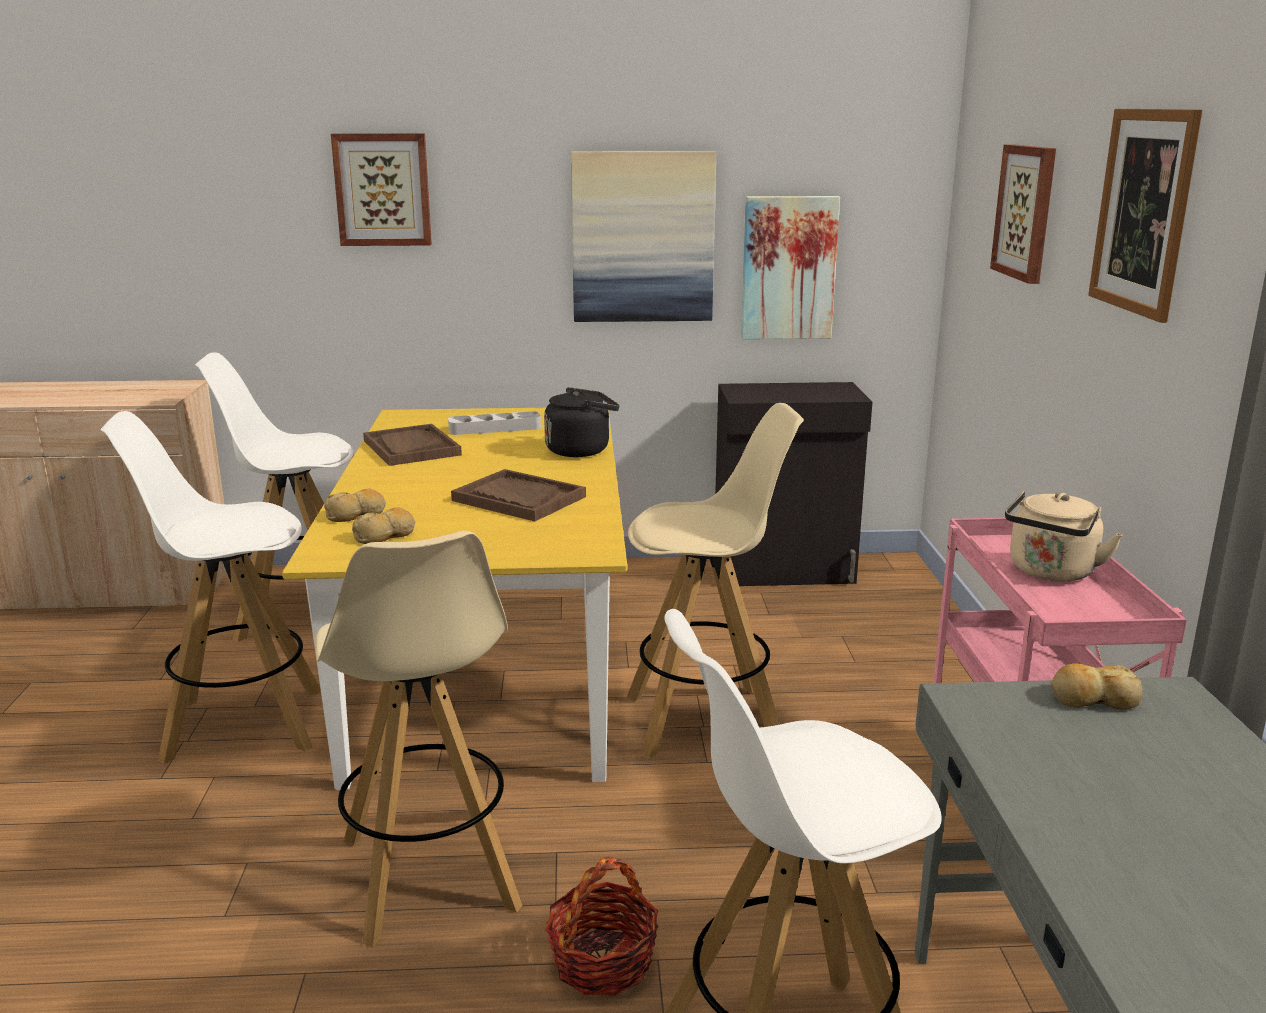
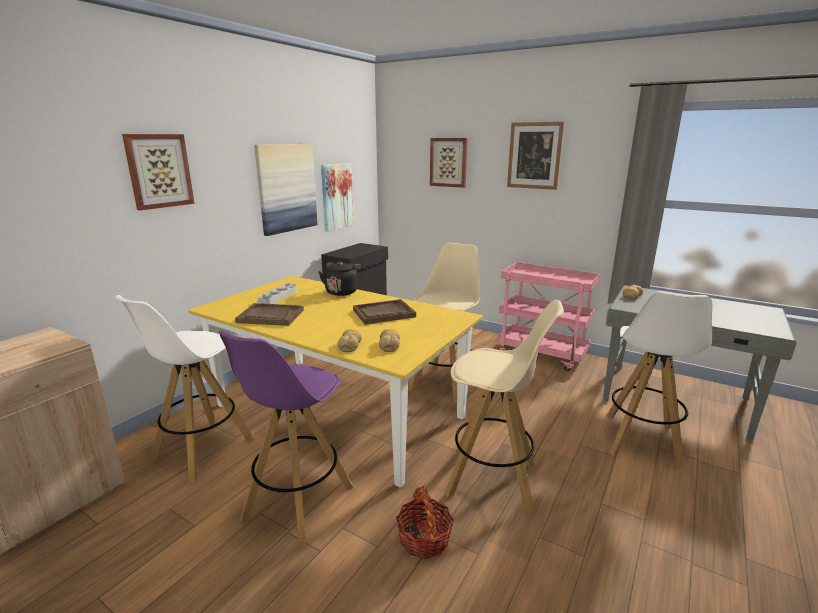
camera: 55 degrees left, 0 degrees up
(241, 724) = (298, 504): white stool -> purple stool
(602, 961) = (575, 456): basket -> basket (424, 539)
(1050, 573) = (544, 276): beige kettle -> none

